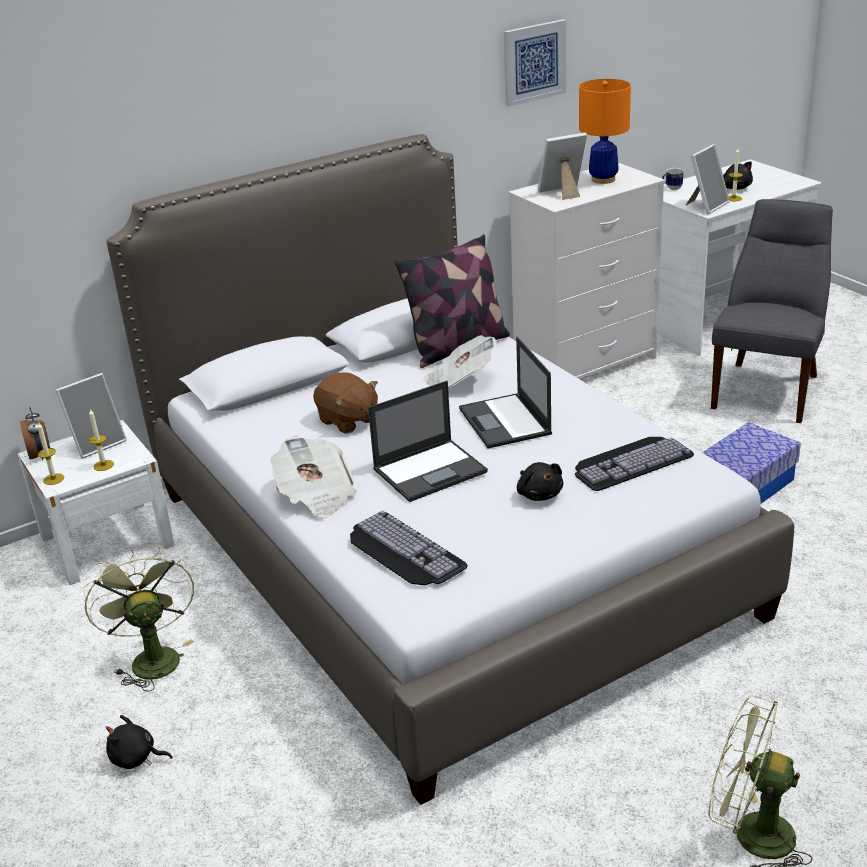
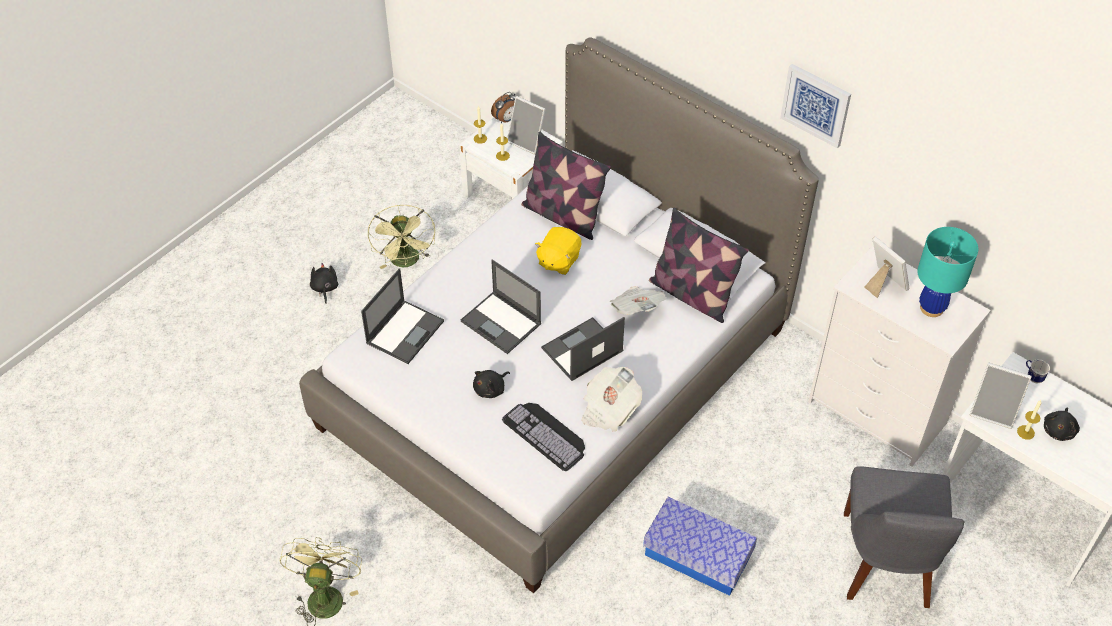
camera: 70 degrees right, 20 degrees up
(151, 657) = (406, 262): green fan -> green fan turned 120 degrees clockwise
(274, 409) = (563, 215): none -> pillow
(316, 495) = (459, 272): newspaper -> newspaper (609, 409)
(348, 421) = (558, 260): brown plush toy -> yellow plush toy
(401, 551) = (405, 331): keyboard -> laptop
(534, 62) = (932, 178): picture -> picture (816, 104)
(603, 179) = (932, 308): orange table lamp -> turquoise table lamp
(767, 389) = (886, 564): grey chair -> grey chair turned 90 degrees clockwise

